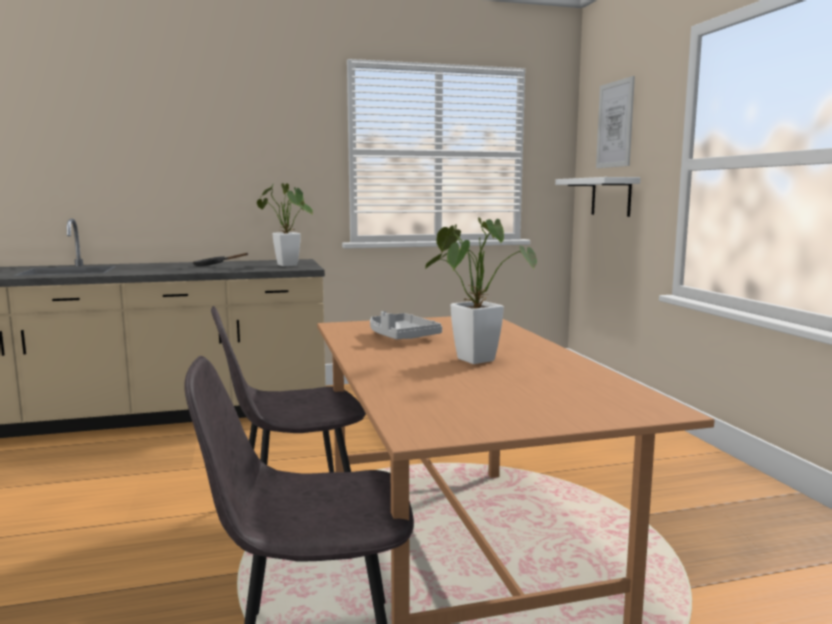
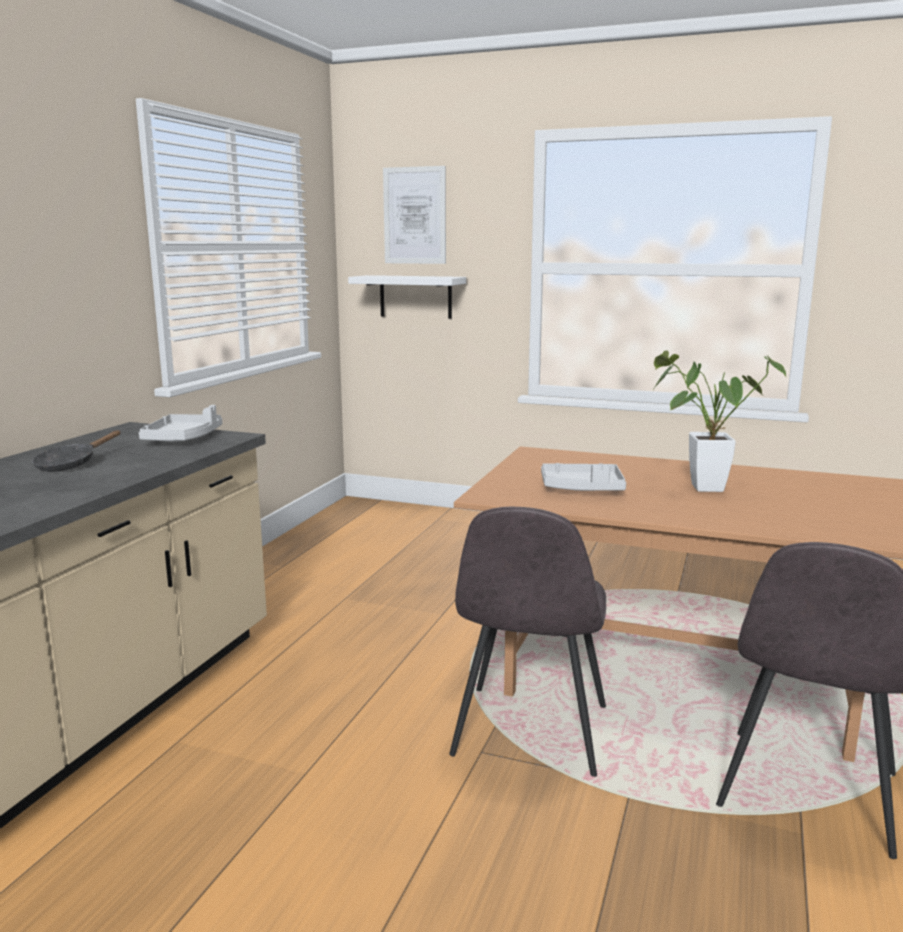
camera: 55 degrees left, 5 degrees up
(289, 265) = (183, 438): potted plant -> grey tray

